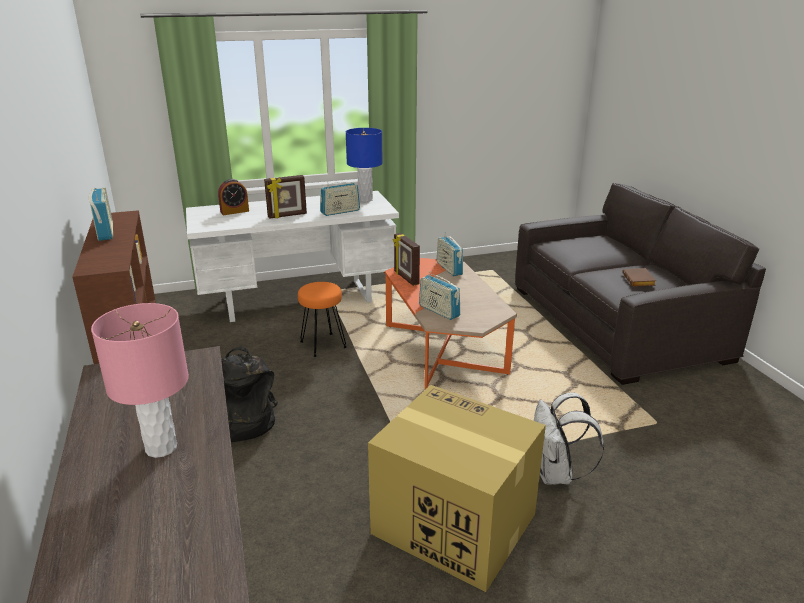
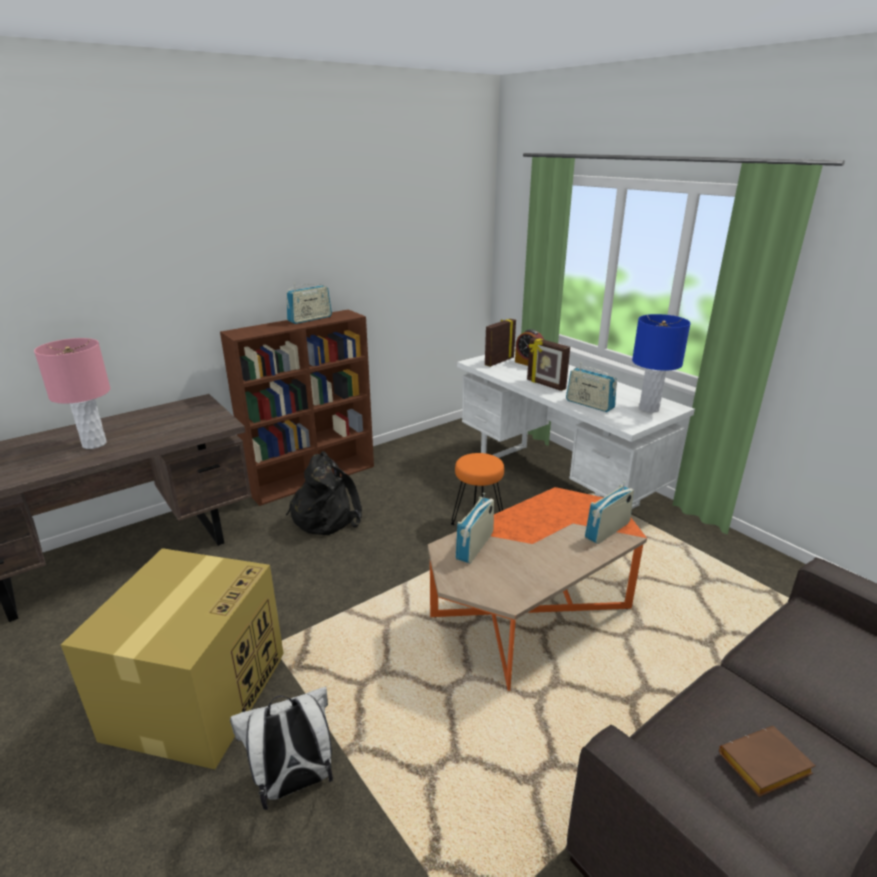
camera: 70 degrees right, 0 degrees up
(405, 278) = (547, 504): picture frame -> picture frame (498, 361)

